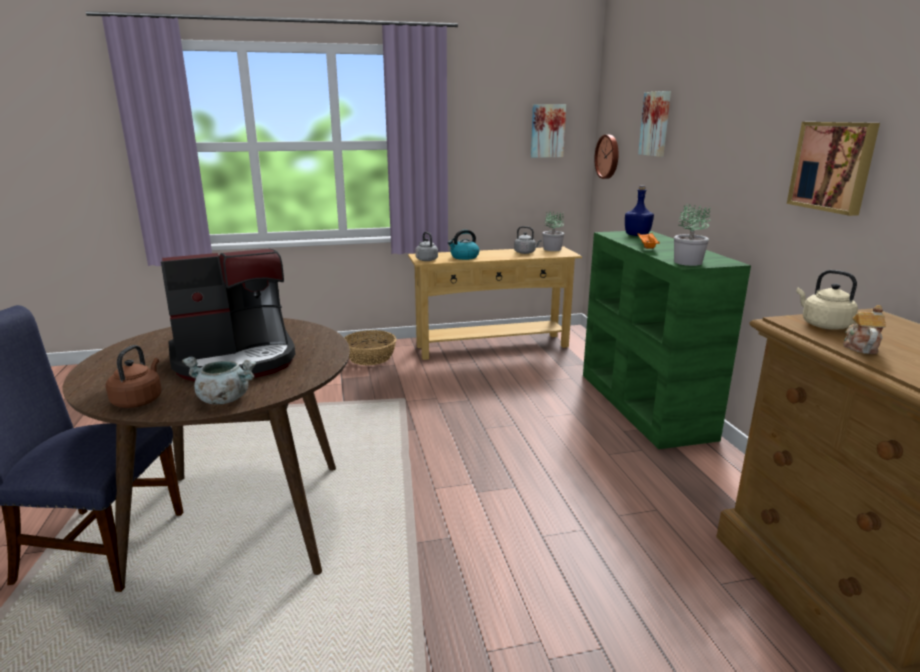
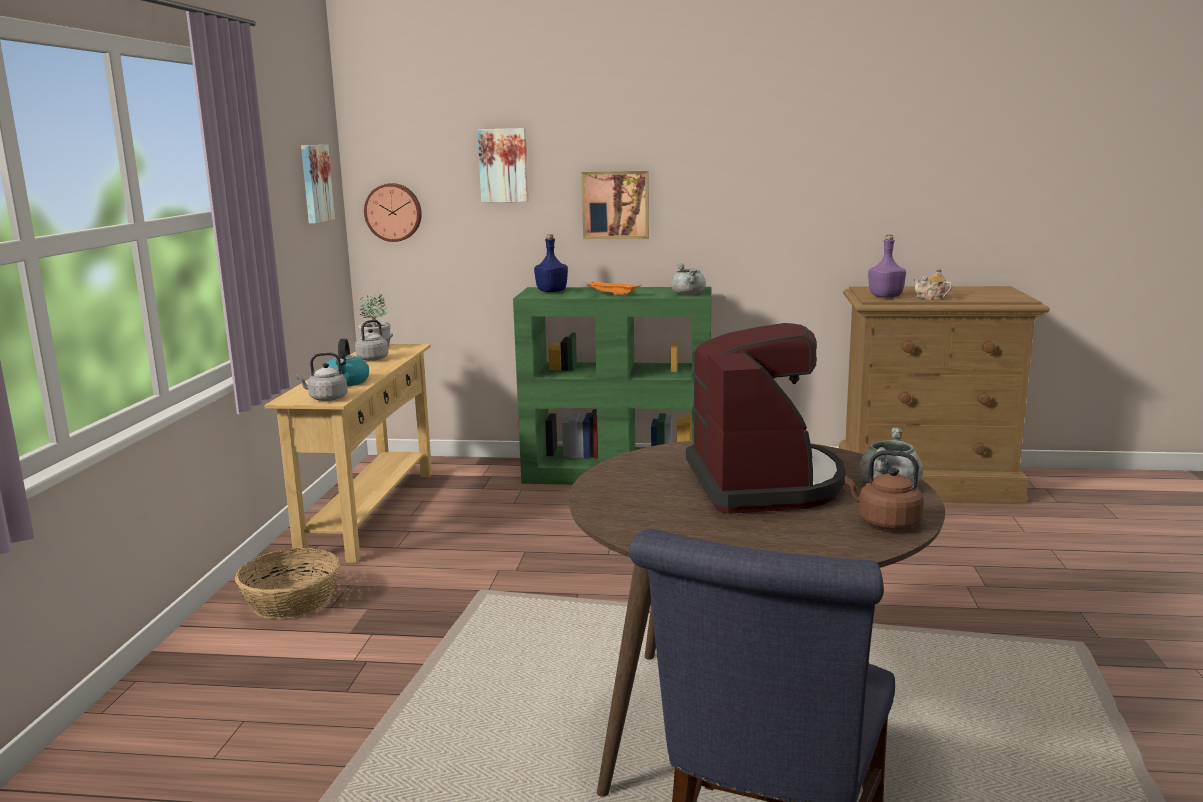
camera: 70 degrees left, 5 degrees down
(688, 262) = (688, 294): potted plant -> grey cooking pot
(823, 325) = (885, 296): beige kettle -> purple bottle
(833, 166) = (778, 189): picture -> picture (615, 204)

